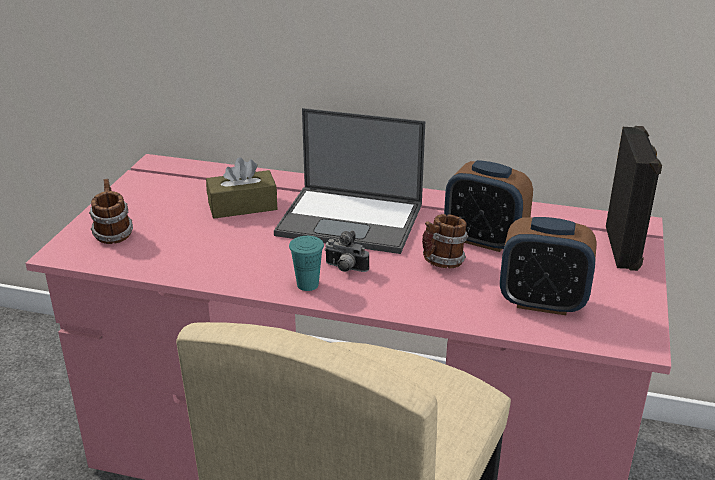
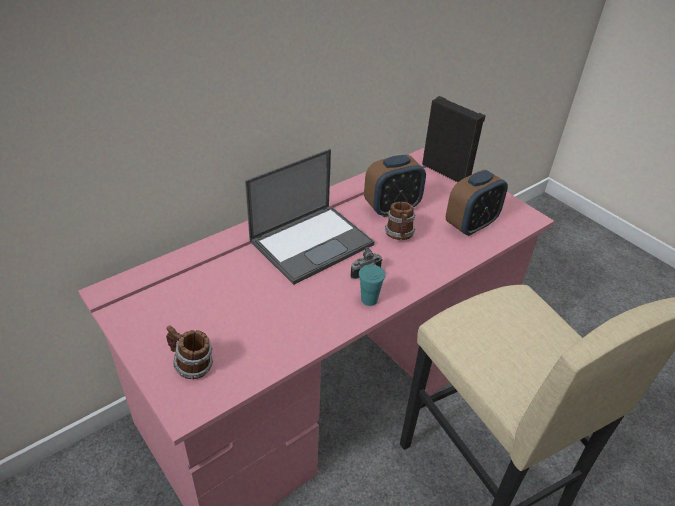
camera: 55 degrees left, 10 degrees up
(242, 206) = (234, 279): brown tissue box -> none

